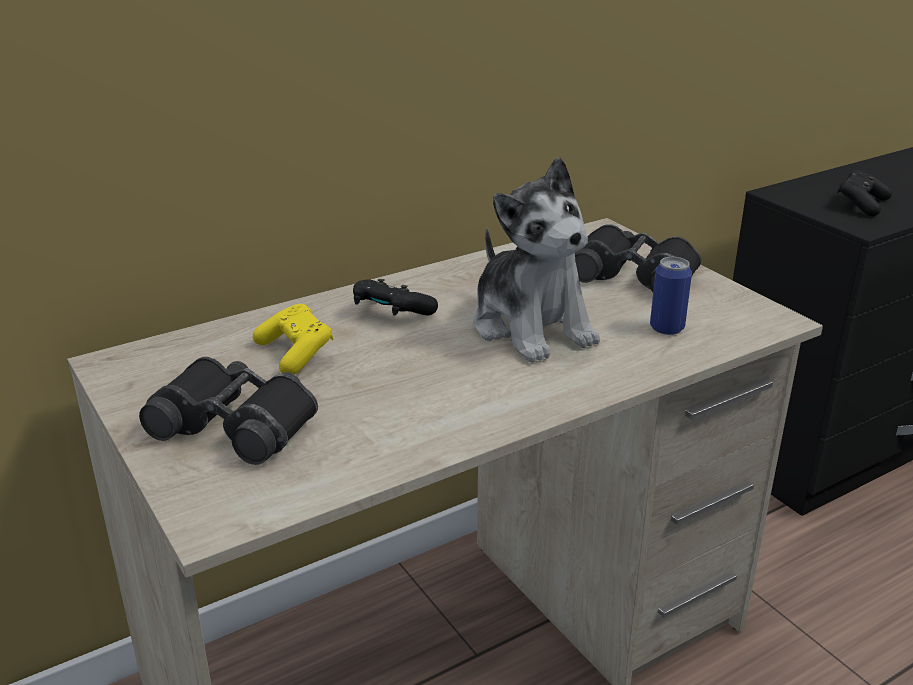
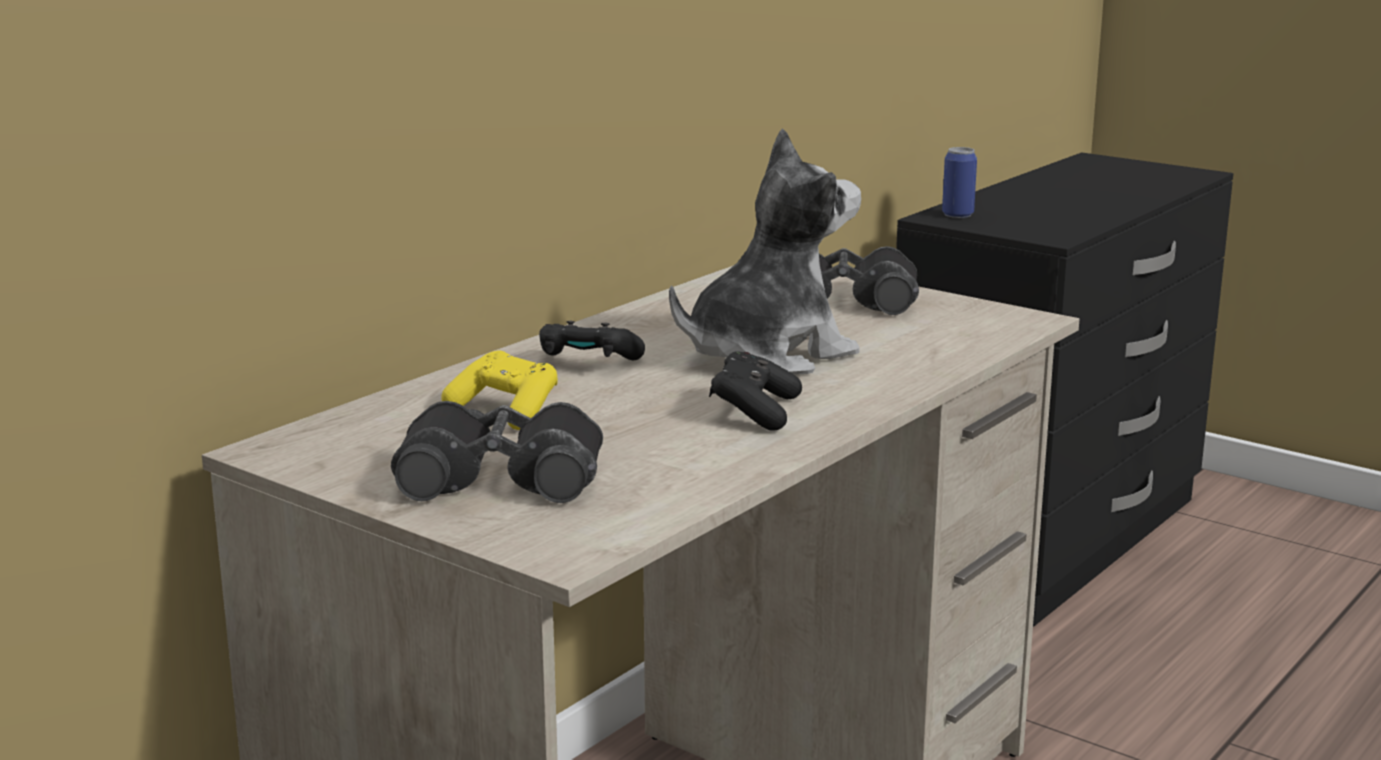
camera: 20 degrees left, 10 degrees down
(531, 326) = (767, 355): plush toy -> plush toy turned 75 degrees counterclockwise
(667, 328) = (919, 339): can -> can (957, 215)
(861, 204) = (1035, 219): black game controller -> black game controller (754, 411)

